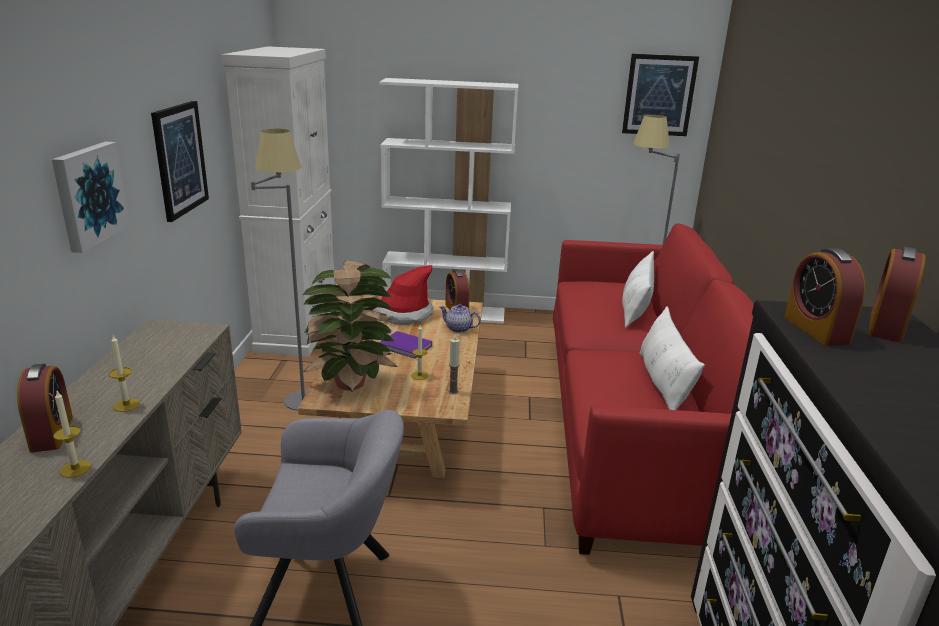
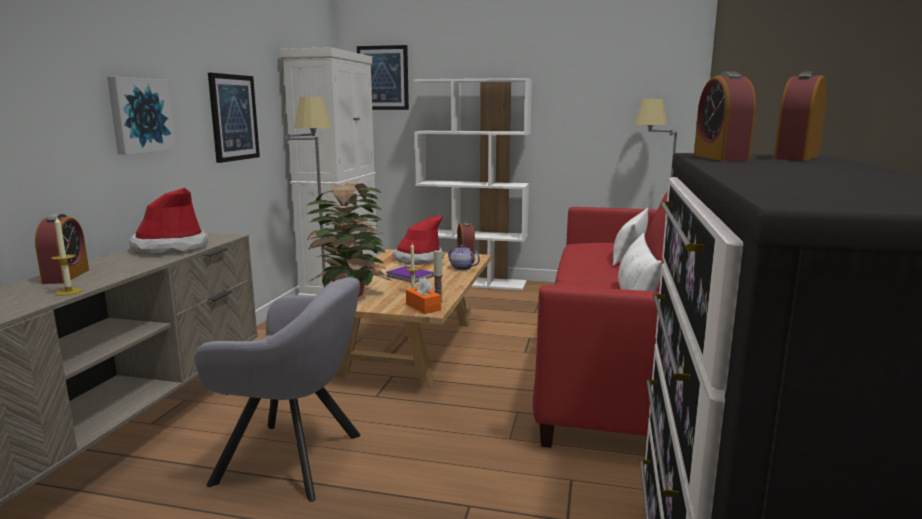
camera: 10 degrees right, 10 degrees down
(126, 405) = (135, 266): candle -> none
(149, 360) = (170, 248): none -> hat
(440, 402) = (423, 307): none -> orange tissue box
(659, 95) = (657, 83): picture -> picture (383, 78)

